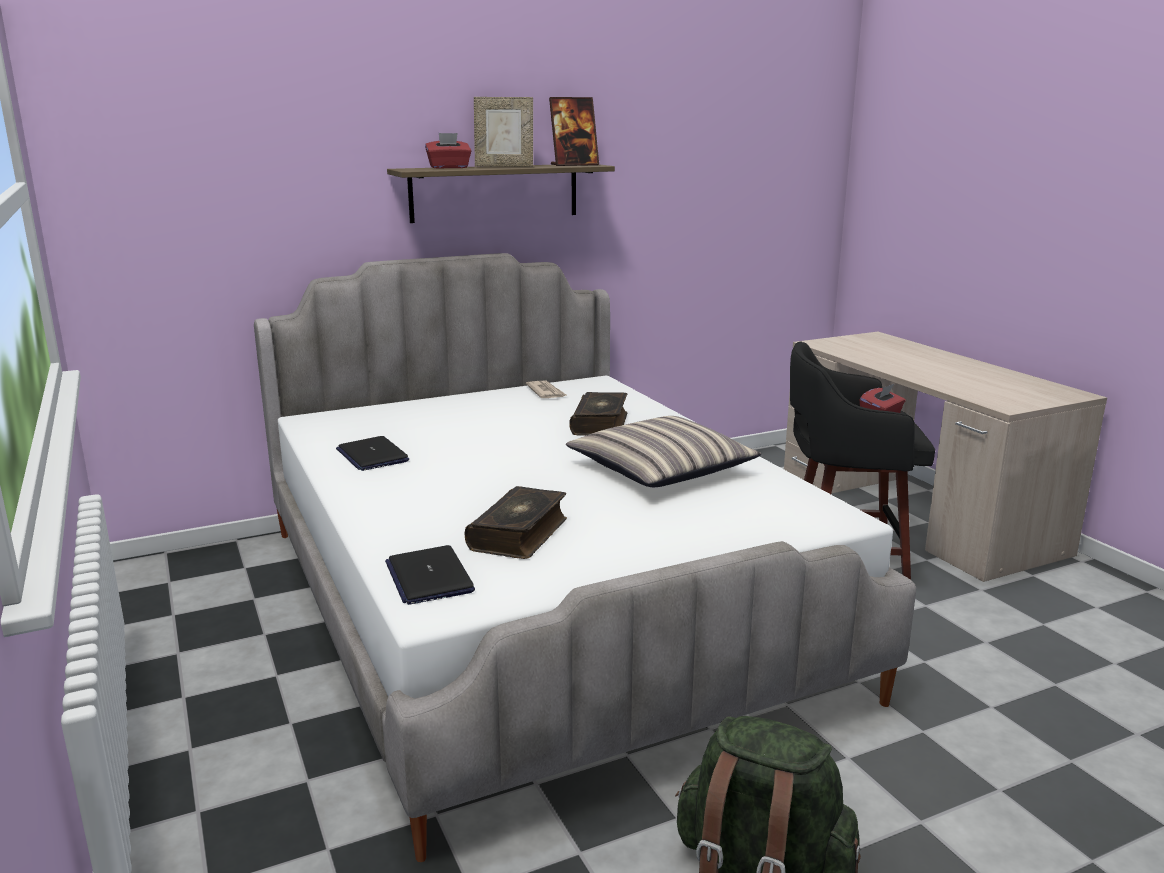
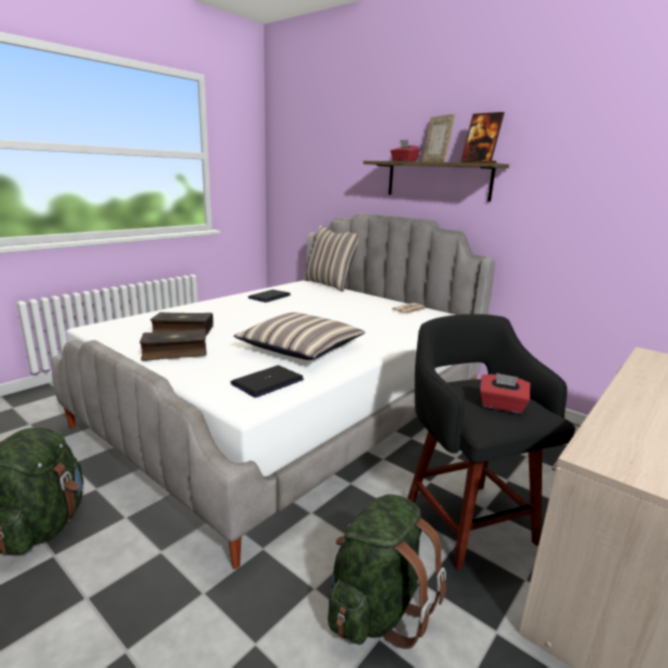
camera: 65 degrees right, 0 degrees up
(345, 407) = (330, 284): none -> pillow
(429, 577) = (129, 323): laptop -> laptop (267, 382)
(601, 424) = (368, 327): book -> book (175, 352)
(953, 634) = (377, 608): none -> green backpack

